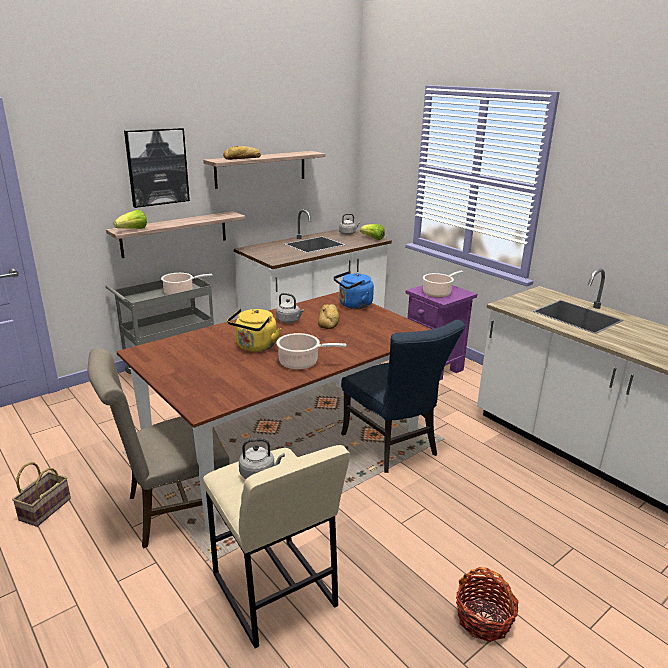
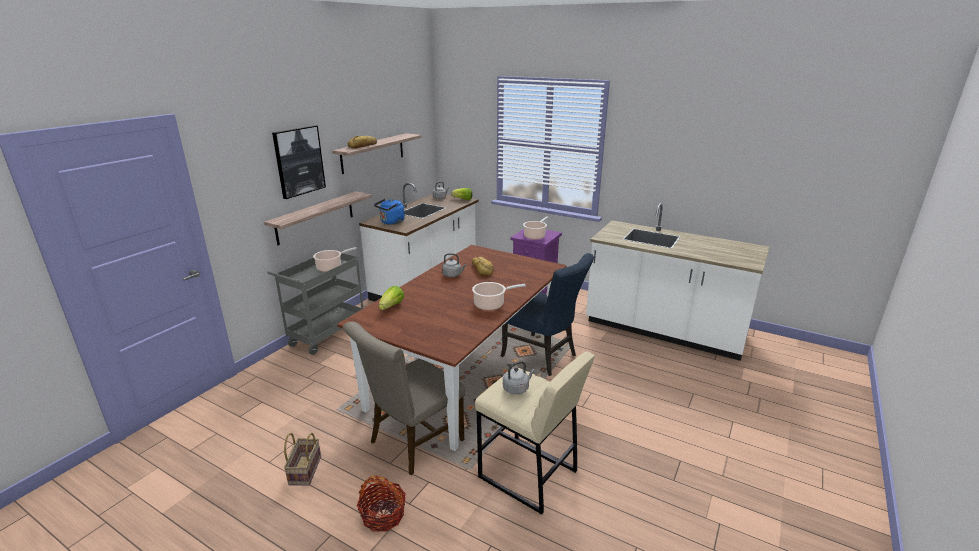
camera: 20 degrees left, 0 degrees up
(133, 230) = (290, 219): lettuce -> lettuce (392, 306)
(255, 347) = (446, 299): yellow kettle -> none
(353, 305) = (489, 255): blue kettle -> blue kettle (391, 222)
(483, 619) = (669, 451): basket -> basket (383, 515)

